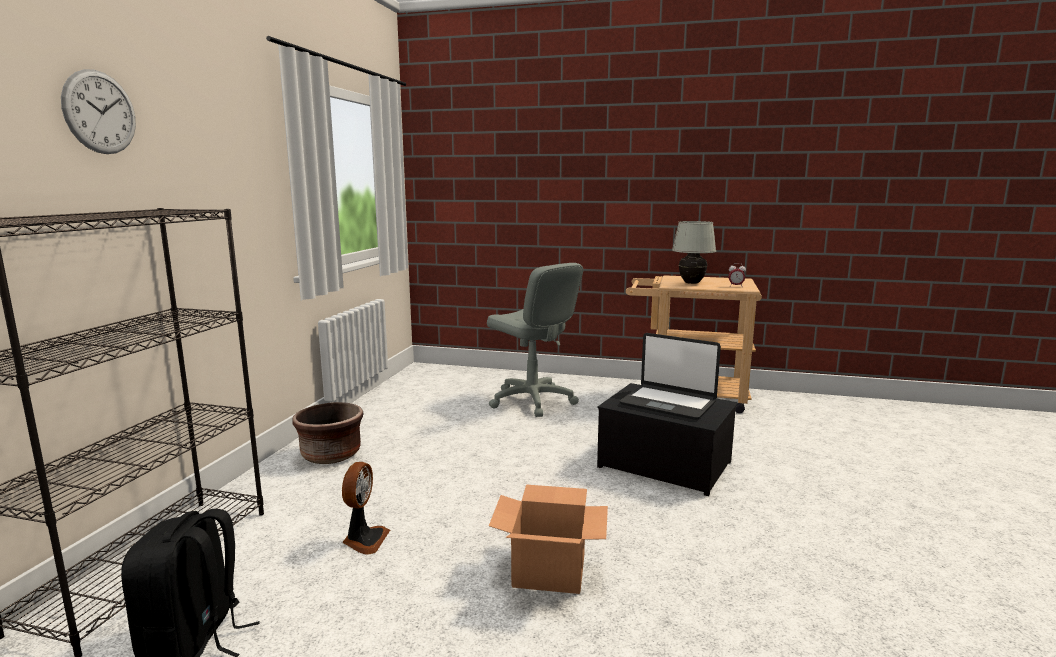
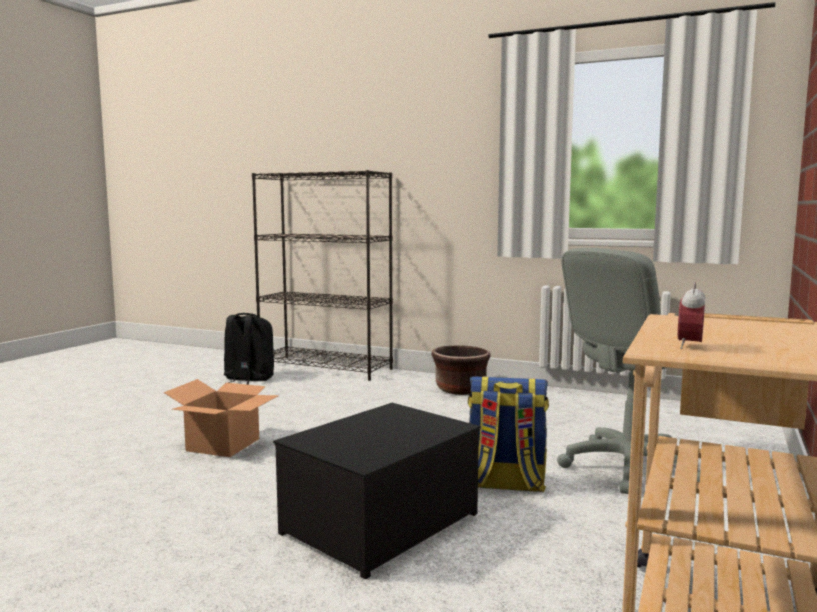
camera: 100 degrees right, 5 degrees down
(100, 112) = (367, 119): wall clock -> none
(364, 540) = (315, 401): fan -> none
(579, 432) = (505, 484): none -> backpack
(668, 403) = (382, 432): laptop -> none
(692, 283) = (714, 328): white table lamp -> none

